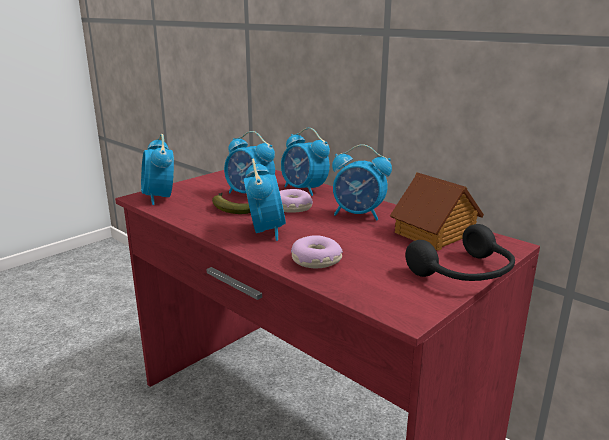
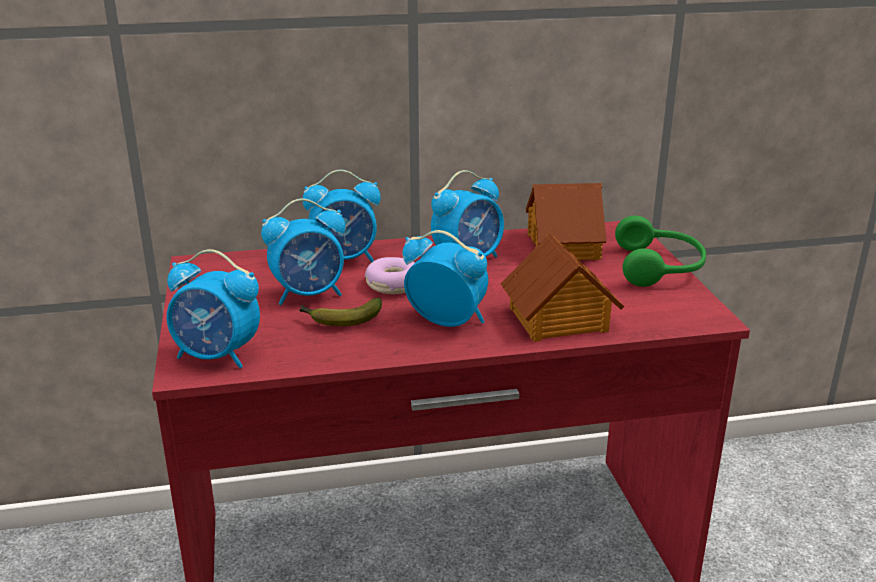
camera: 55 degrees left, 5 degrees up
(315, 260) = (558, 319): donut -> toy house
(465, 274) = (660, 267): black headphones -> green headphones

